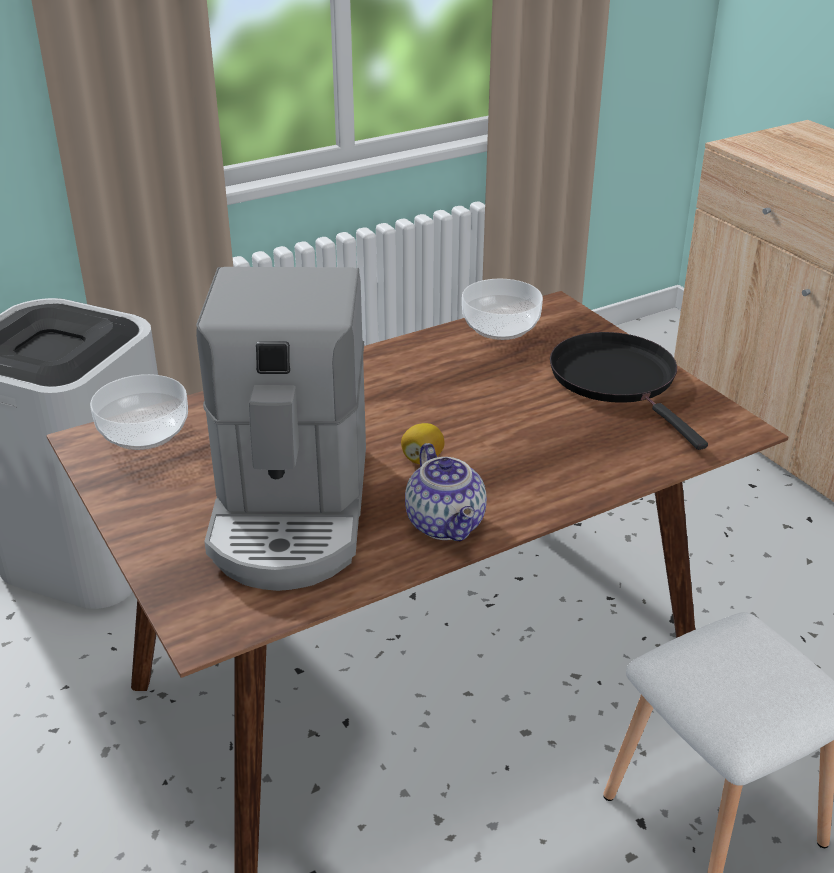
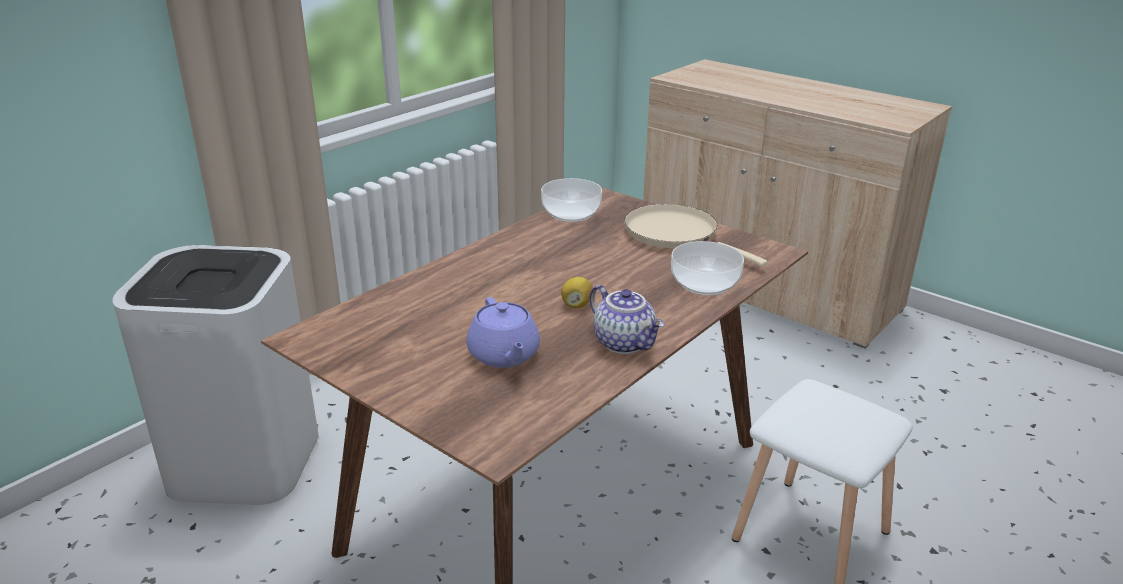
camera: 20 degrees left, 5 degrees down
(144, 431) = (345, 323): bowl -> bowl (704, 283)
(292, 510) = (504, 355): coffee machine -> purple teapot
(618, 380) = (676, 234): black frying pan -> beige frying pan

